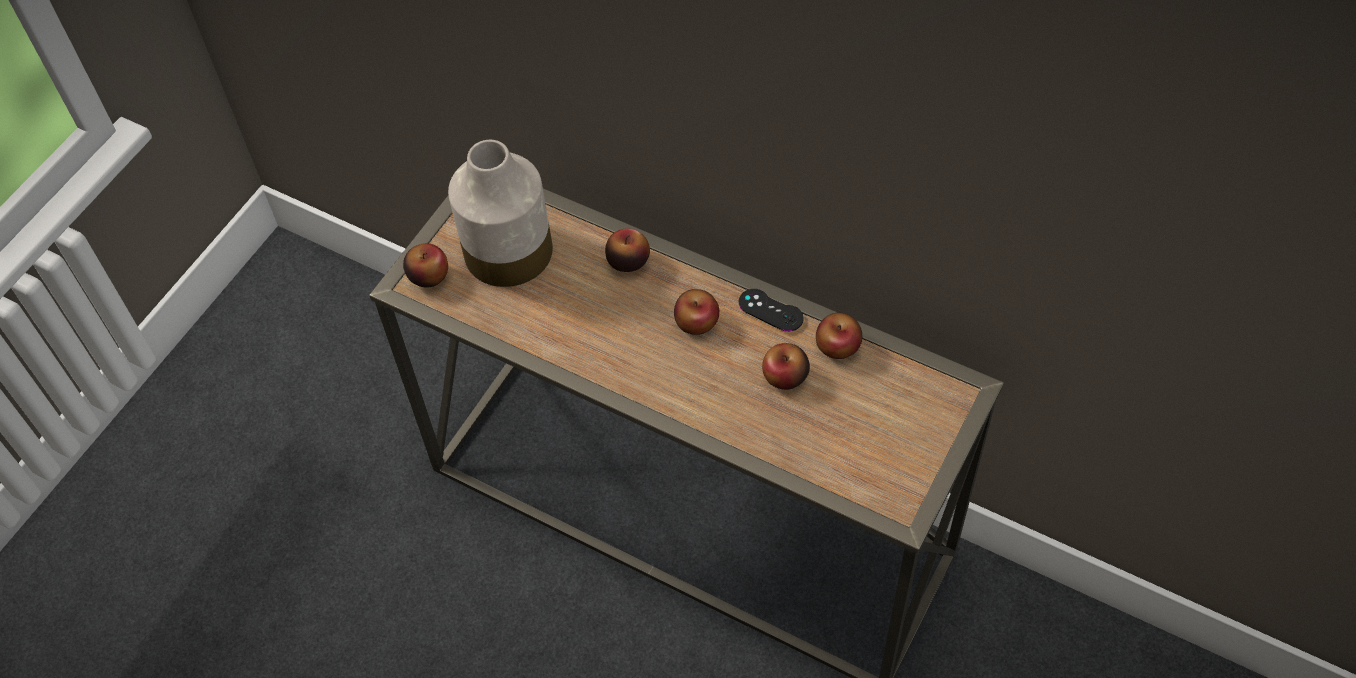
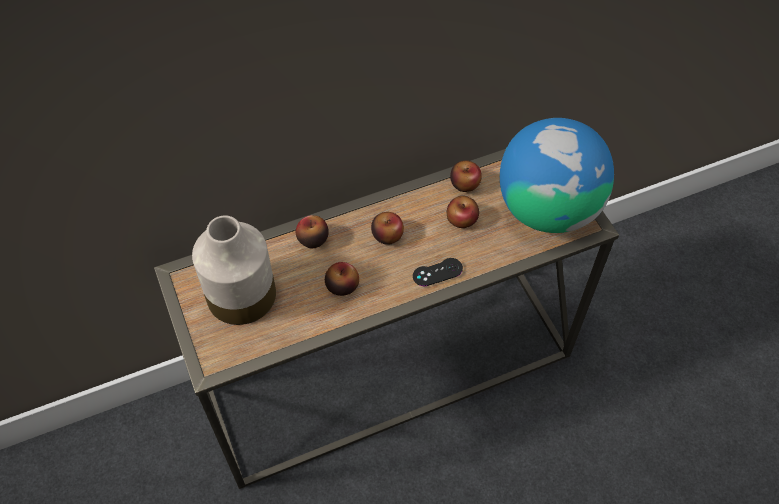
camera: 55 degrees left, 0 degrees up
(428, 275) = (216, 348): apple -> apple (342, 285)
(770, 310) = (413, 197): black game controller -> black game controller (437, 272)
(883, 450) = (547, 208): none -> globe

